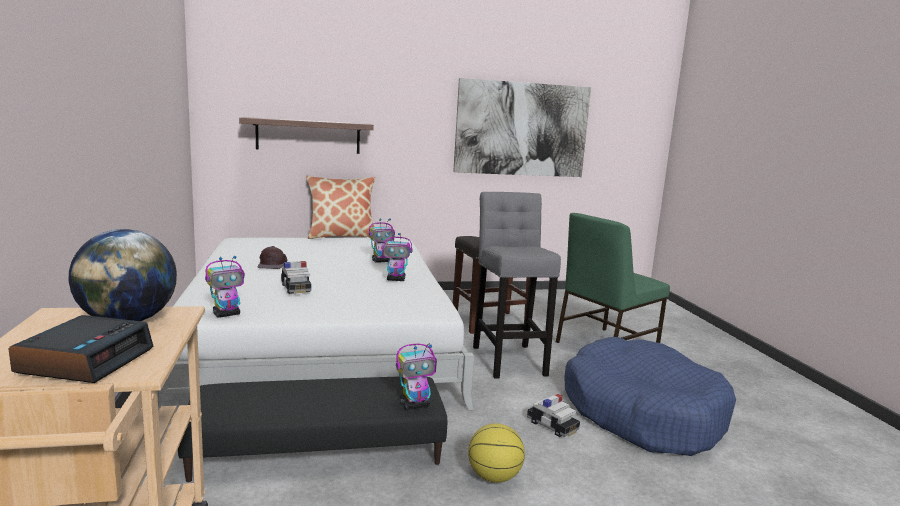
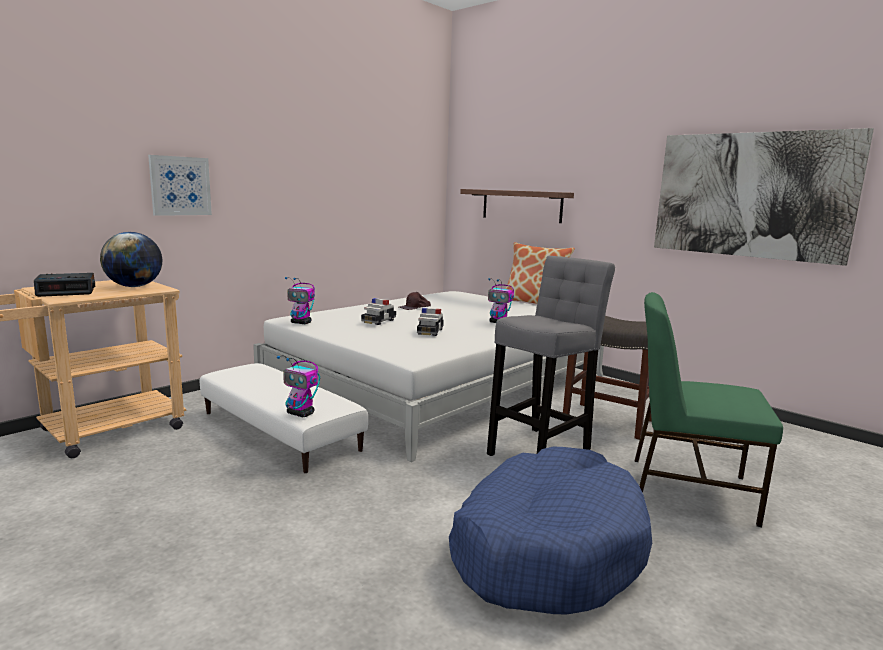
camera: 55 degrees right, 0 degrees up
(47, 137) = (180, 186): none -> picture
(318, 448) = (280, 431): black ottoman -> white ottoman
(396, 279) = (465, 335): toy robot -> none
(493, 477) = (310, 499): basketball -> none
(552, 426) = (435, 503): toy car -> toy car (430, 331)

